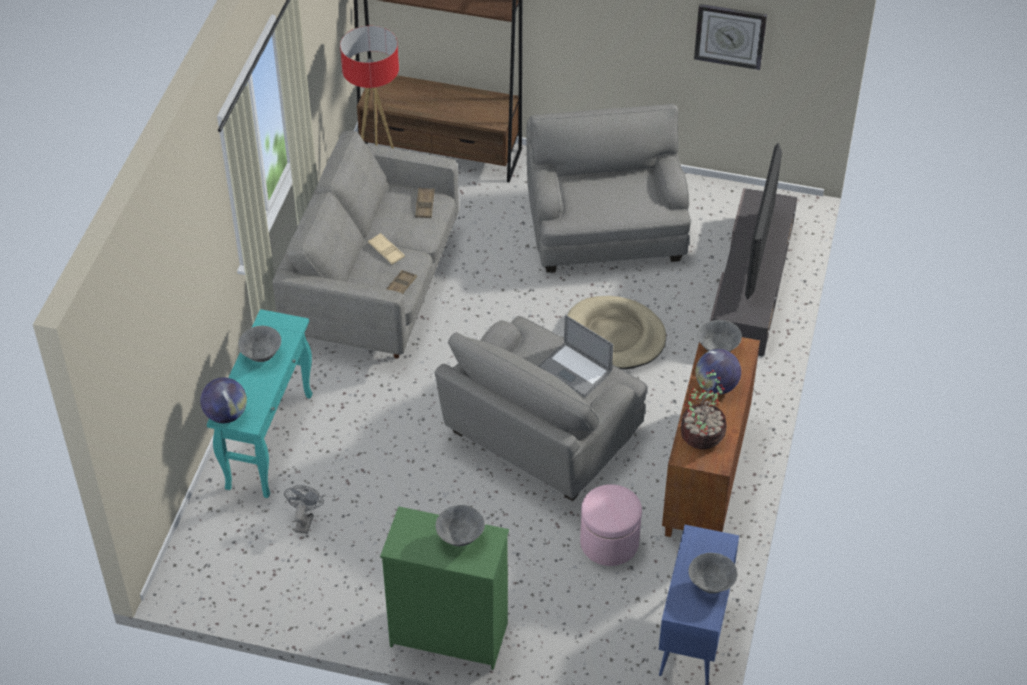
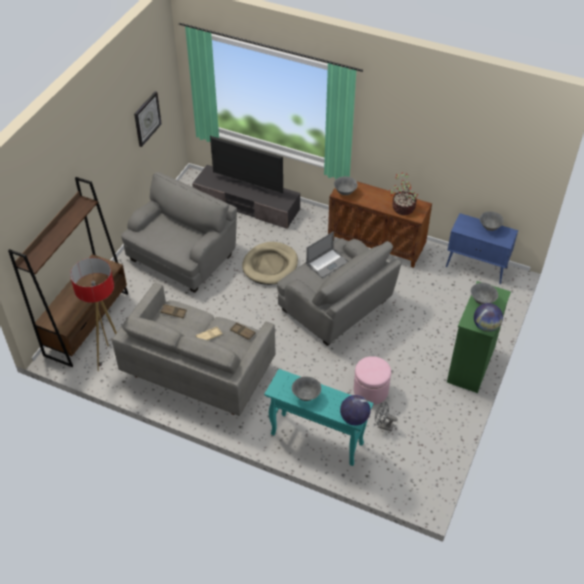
camera: 80 degrees left, 0 degrees up
(605, 227) = (183, 256): grey armchair -> grey armchair turned 120 degrees clockwise
(609, 542) = (415, 290): pink ottoman -> pink ottoman (370, 391)
(716, 386) = (371, 197): globe -> globe (486, 326)

